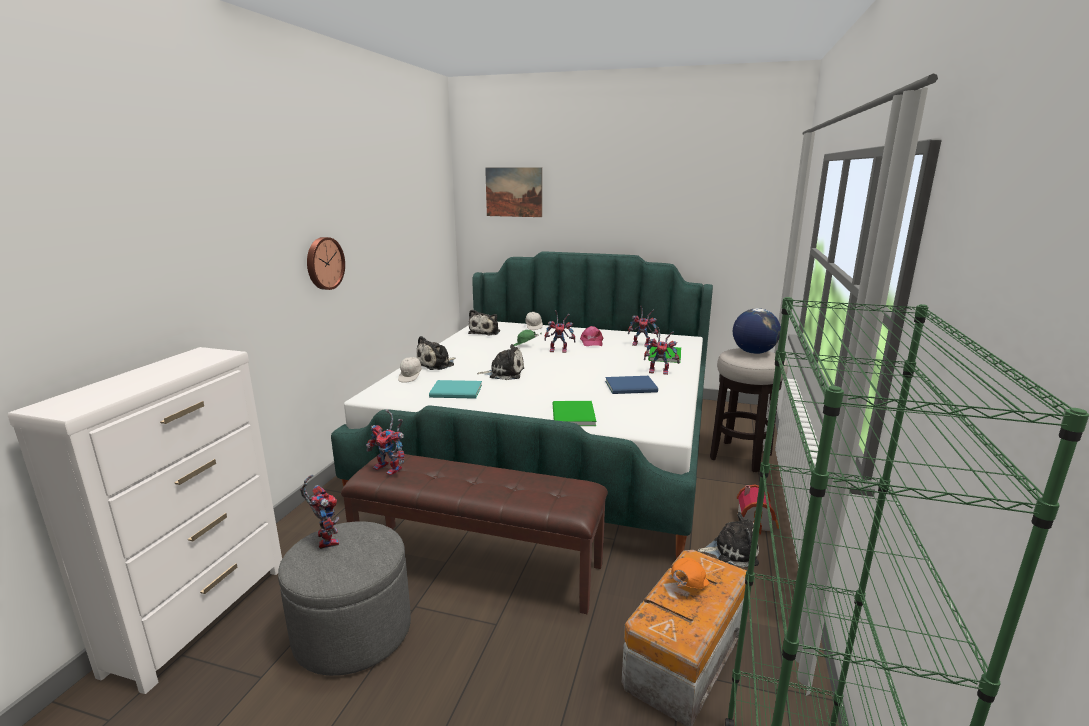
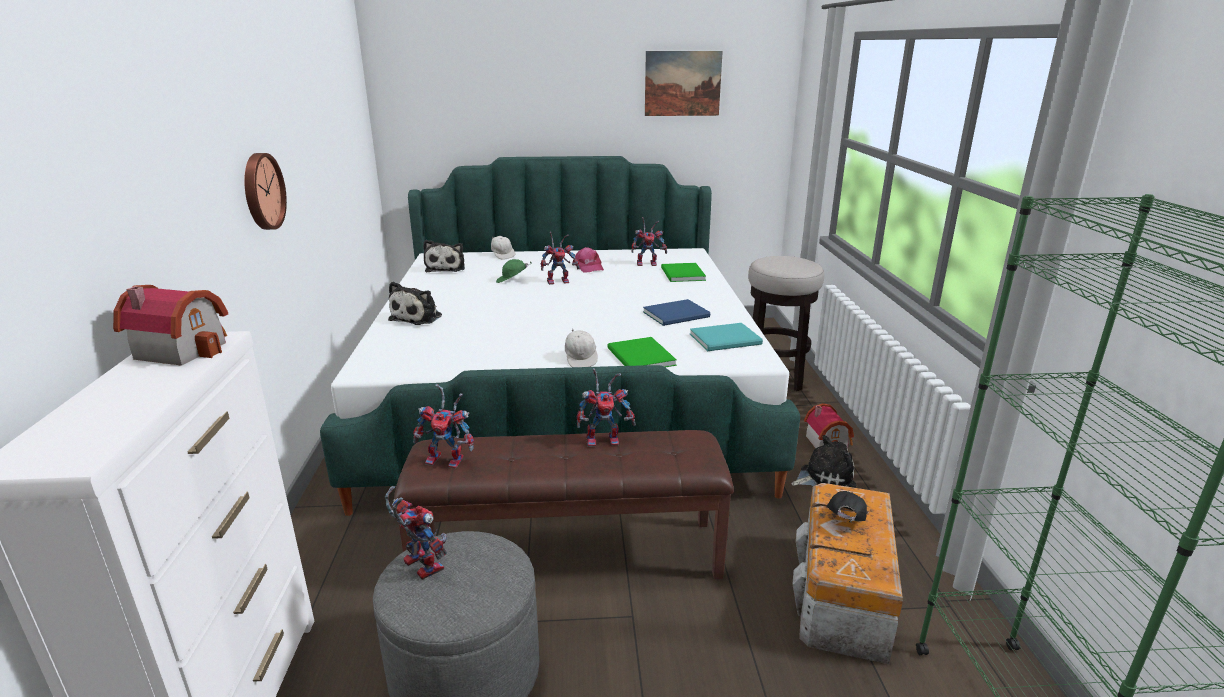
camera: 20 degrees left, 5 degrees up
(198, 357) = (183, 348): none -> toy house
(411, 377) = (398, 338): white cap -> white cap (581, 359)
(457, 391) = (476, 348): turquoise book -> turquoise book (727, 339)
(504, 373) = (516, 317): plush toy -> none
(514, 192) = (453, 79): picture -> picture (682, 83)
(660, 371) = (693, 293): toy robot -> toy robot (605, 439)
(687, 586) = (844, 522): orange cap -> black cap
(753, 352) = (785, 260): globe -> none

